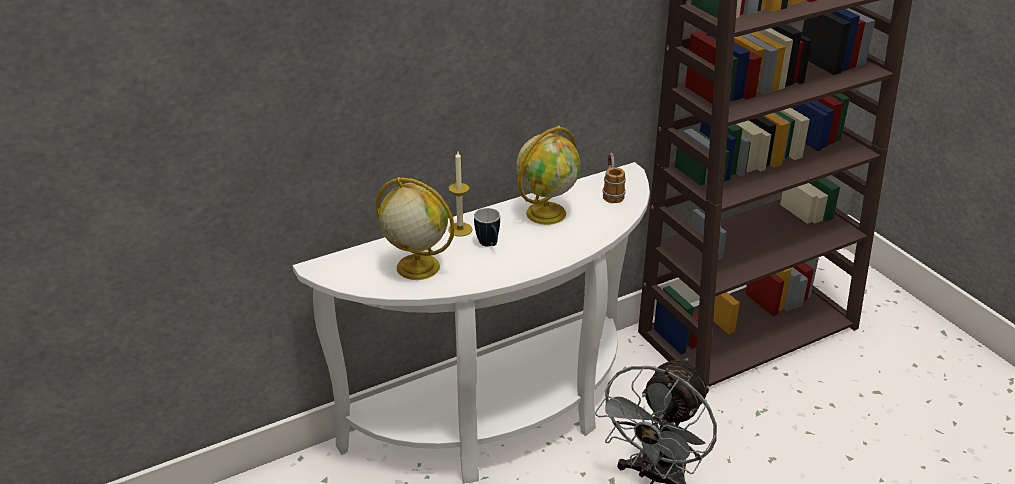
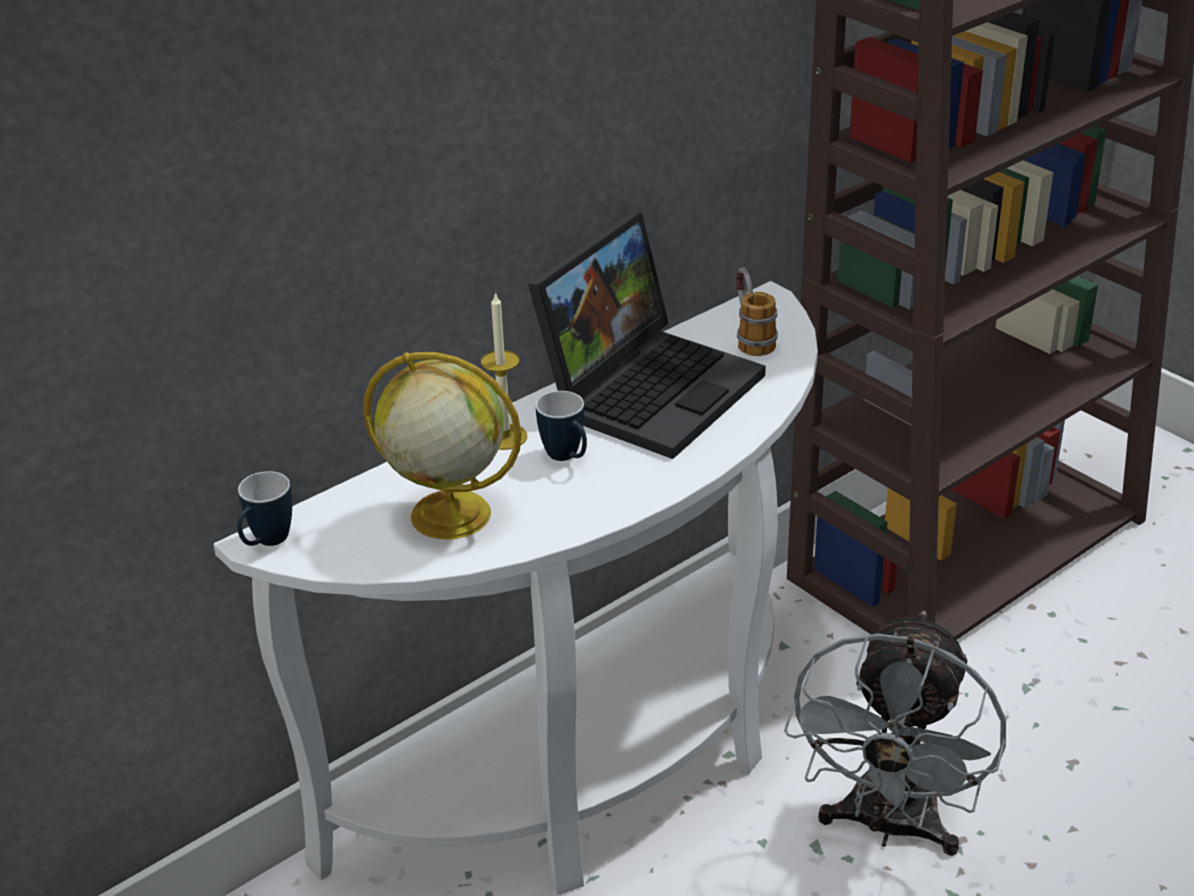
camera: 10 degrees left, 0 degrees up
(319, 269) = (266, 543): none -> mug
(546, 212) = (649, 387): globe -> laptop

